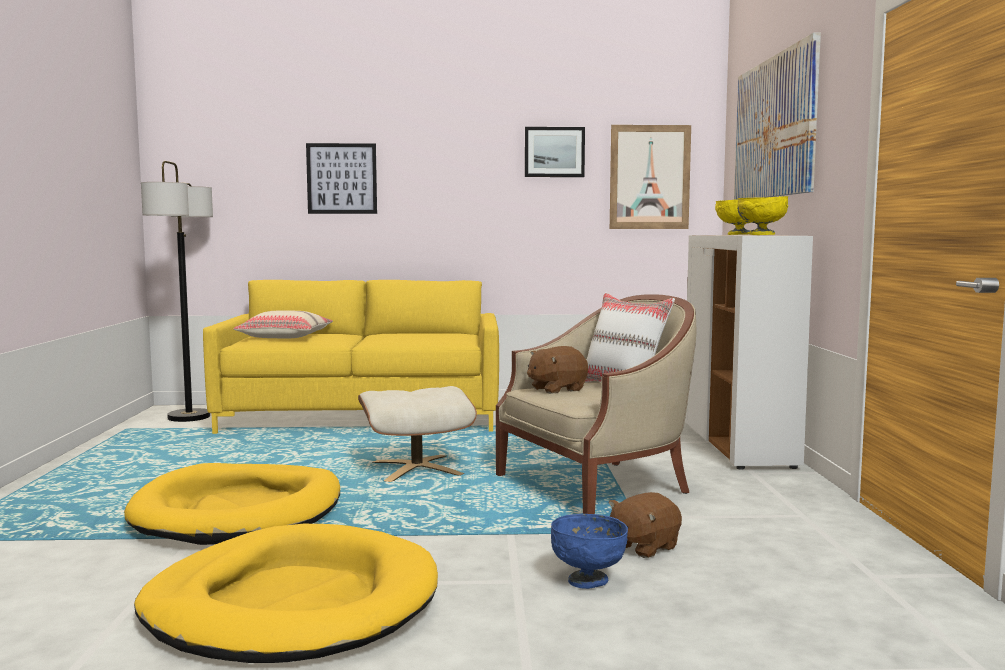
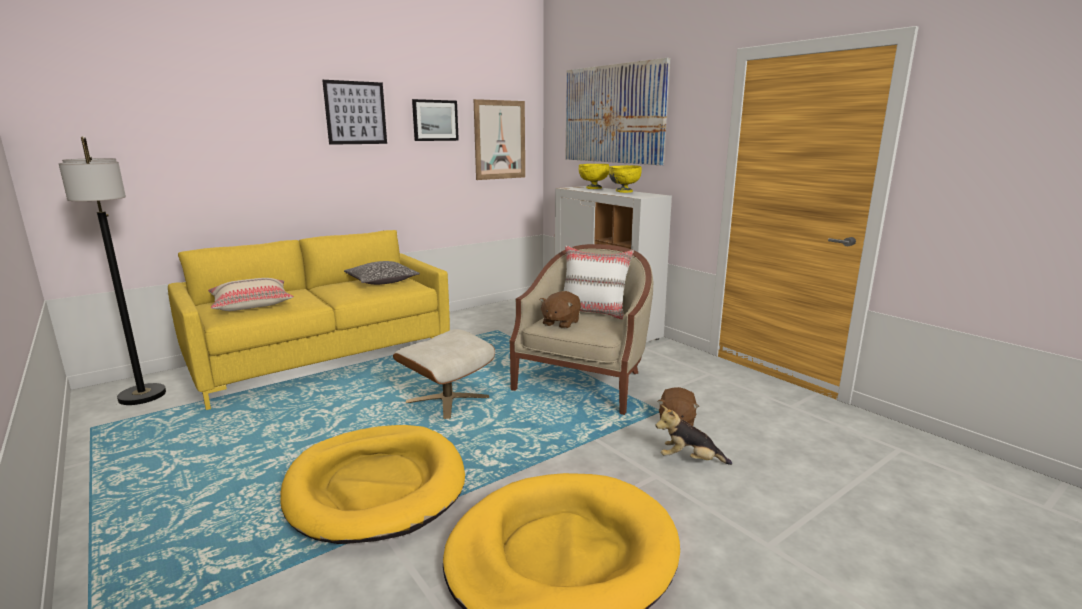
camera: 35 degrees left, 10 degrees up
(342, 178) = (255, 145): picture -> picture (355, 113)
(434, 335) = (382, 281): none -> pillow
(588, 581) = (689, 460): blue bowl -> plush toy

